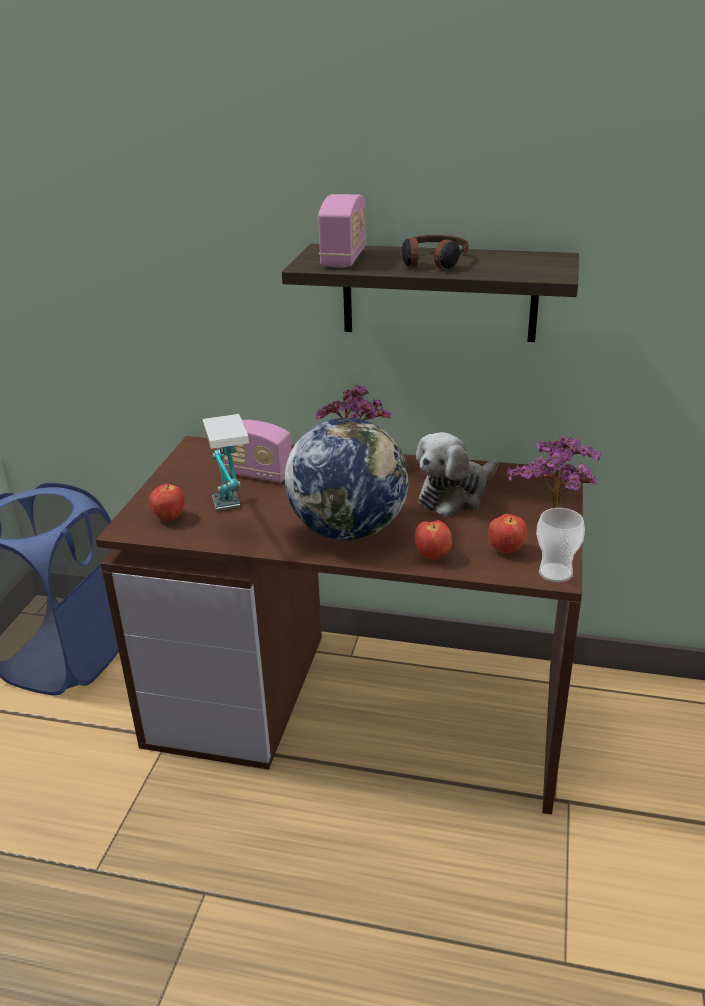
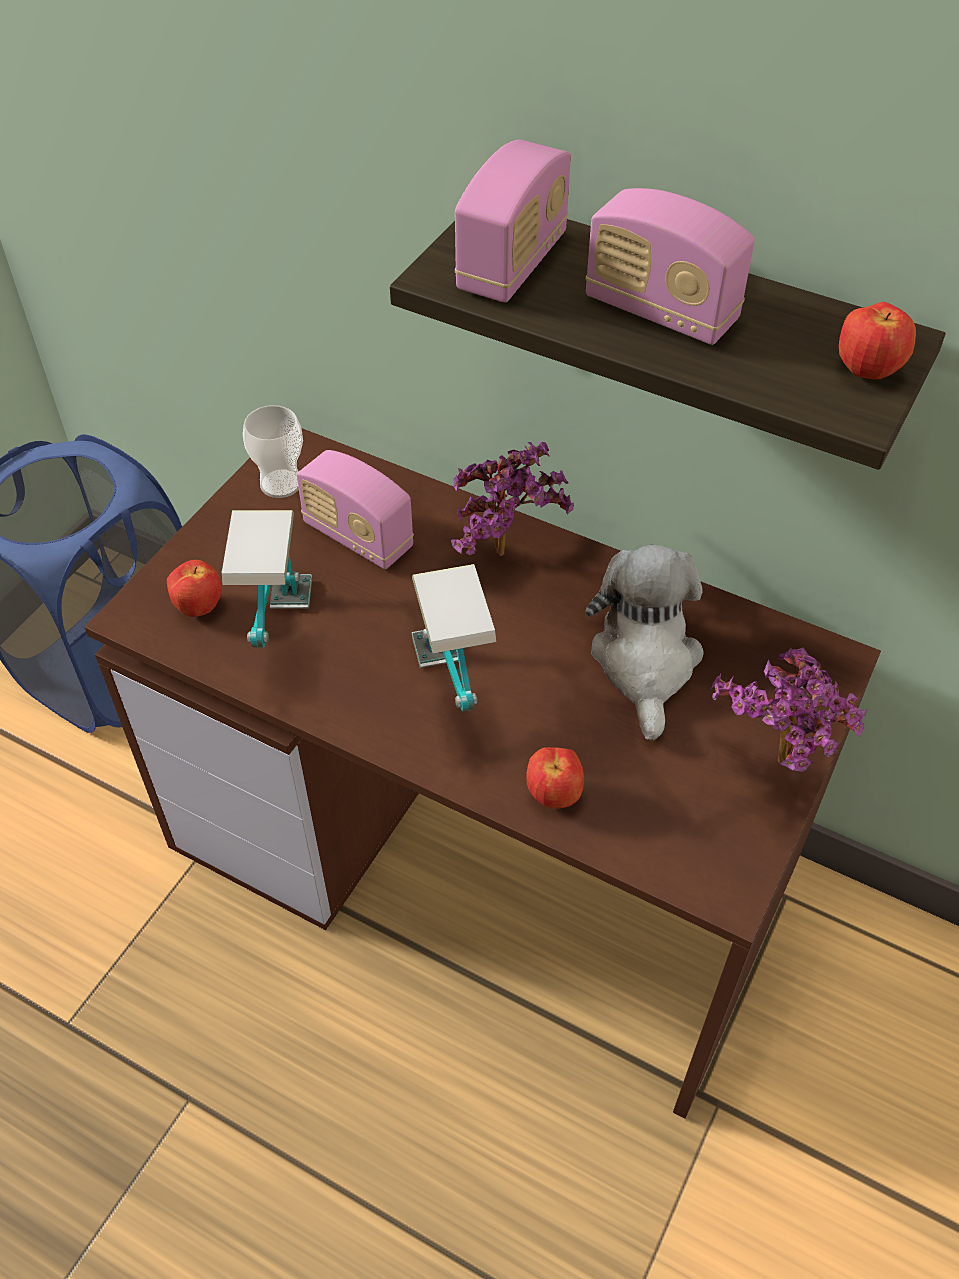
camera: 15 degrees right, 20 degrees up
(348, 530) = (449, 702): globe -> table lamp
(433, 262) = (660, 311): headphones -> radio
(455, 495) = (645, 663): plush toy -> plush toy turned 120 degrees clockwise
(506, 550) = (673, 812): apple -> apple (867, 372)
(555, 573) = (729, 885): cup -> cup (280, 484)

